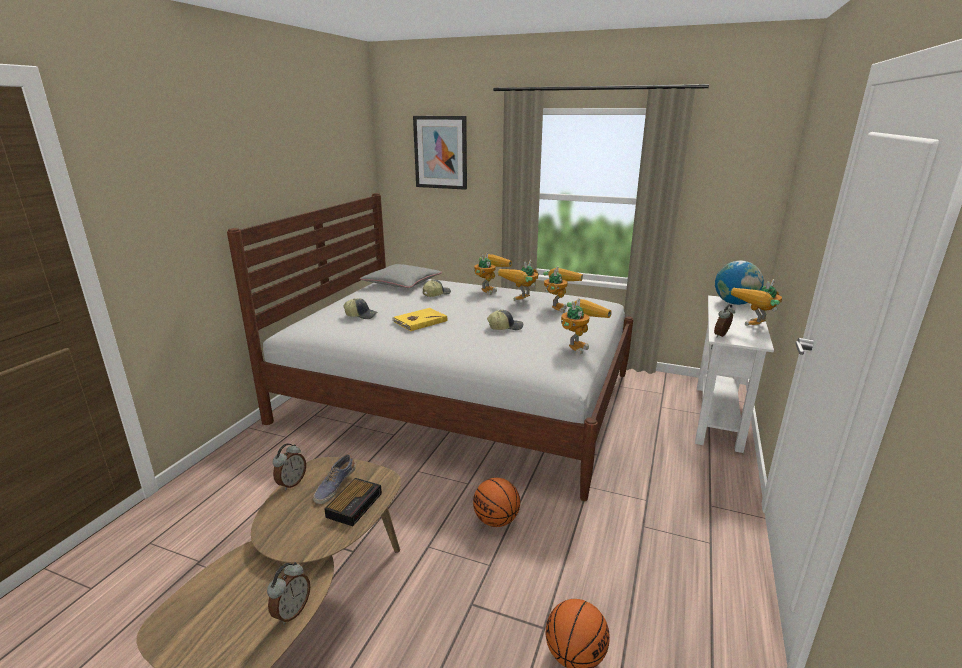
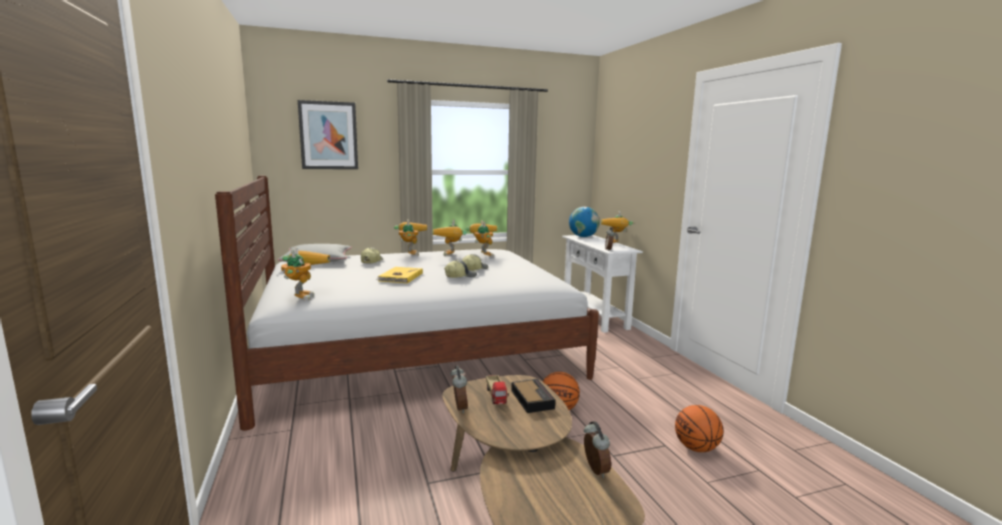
camera: 40 degrees left, 10 degrees down
(335, 486) = (496, 396): shoe -> toy truck
(361, 315) = (335, 283): cap -> cap (460, 276)
(578, 346) = (540, 270): toy robot -> toy robot (303, 295)

